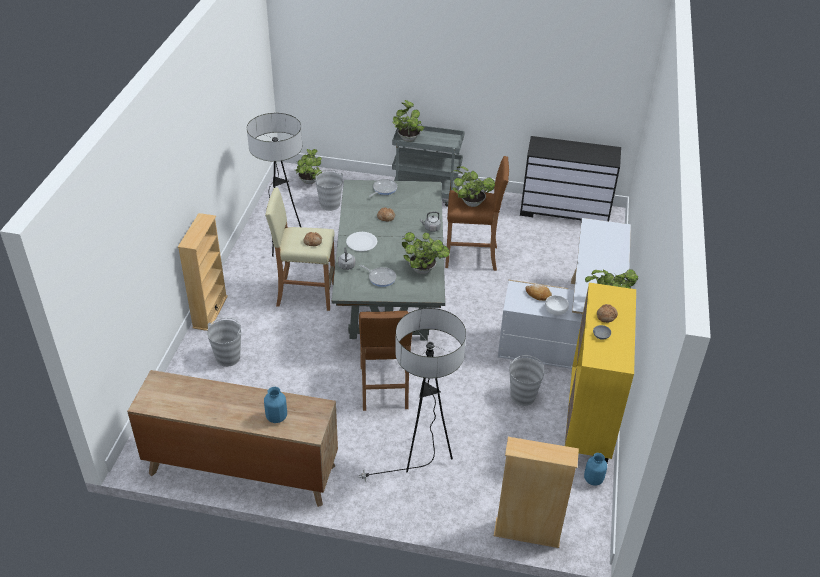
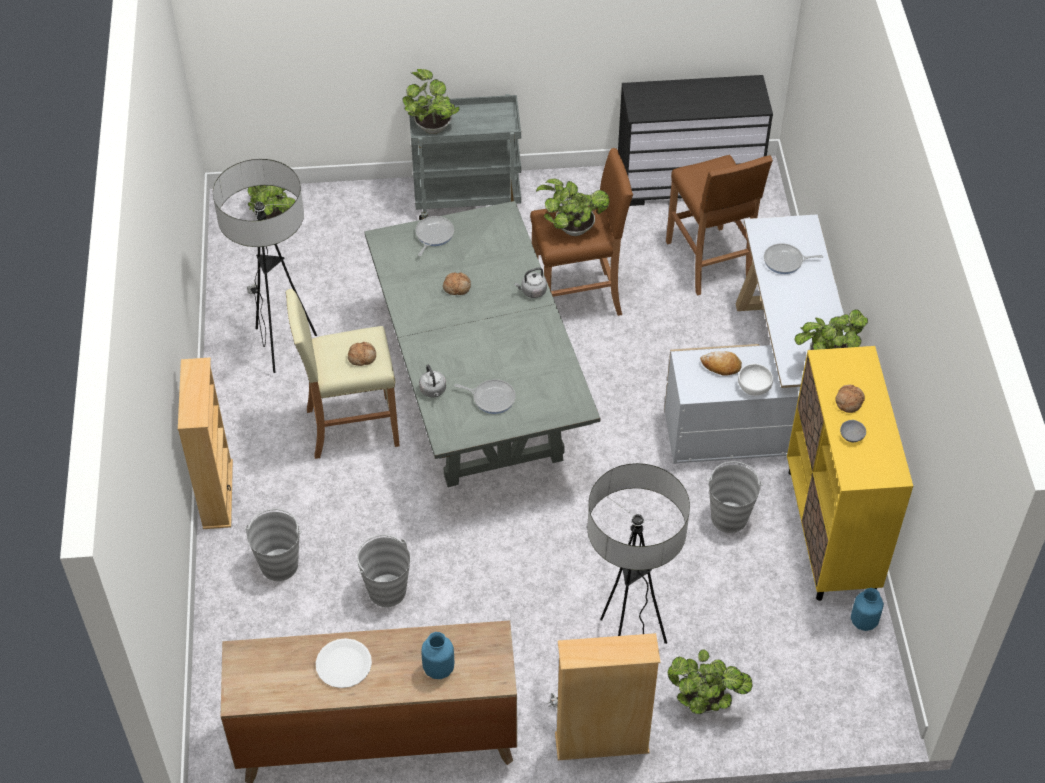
camera: 15 degrees left, 10 degrees up
(330, 204) = (323, 253): grey bucket -> grey bucket (387, 590)
(361, 242) = (438, 342): white plate -> white plate (344, 664)
(384, 388) = (529, 555): brown stool -> brown stool (709, 261)
(424, 270) = (549, 369): potted plant -> potted plant (705, 701)
(527, 533) = (801, 724): beige bookcase -> beige bookcase (601, 743)
(600, 244) = (785, 261): none -> frying pan

